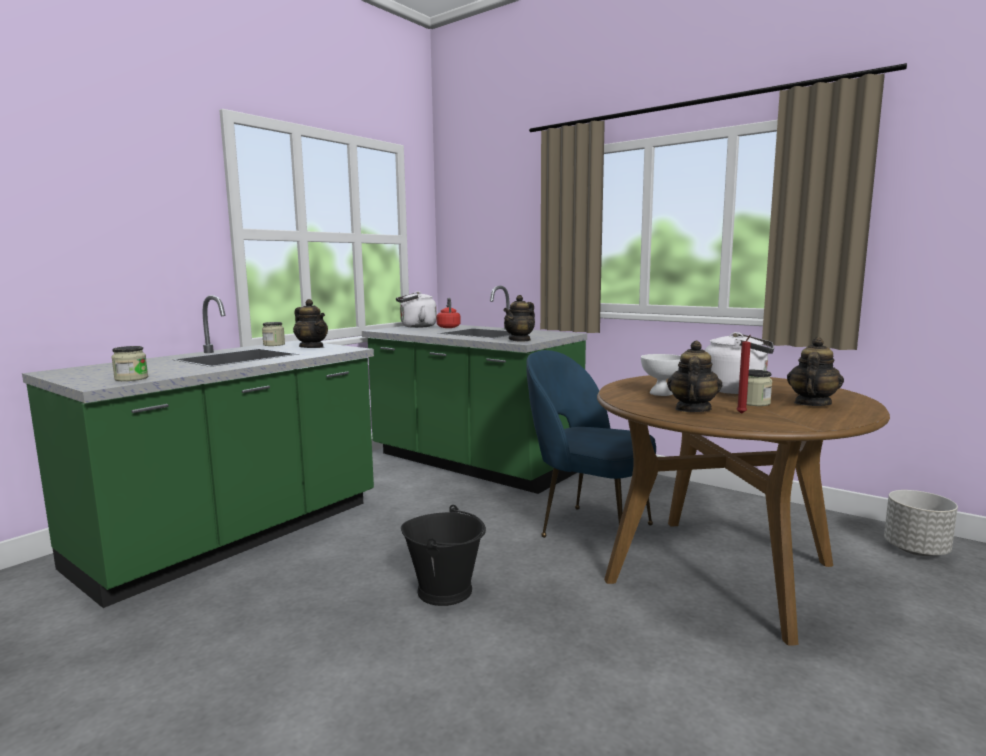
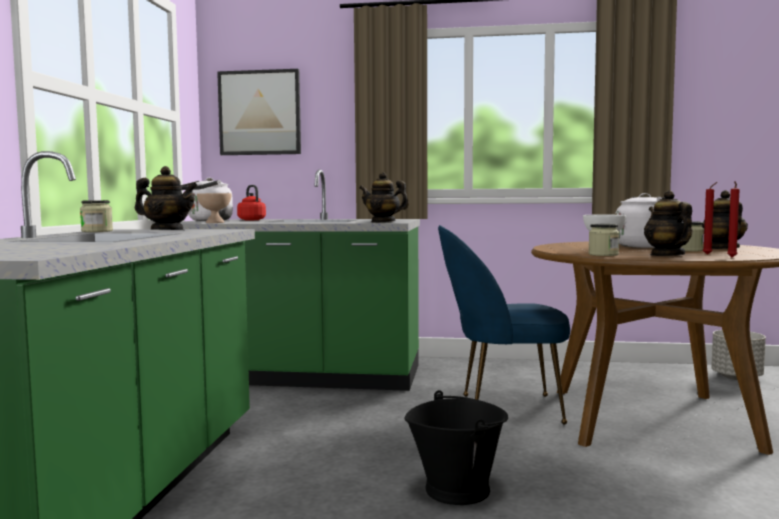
camera: 30 degrees left, 5 degrees down
(131, 378) = (50, 251): jar -> jar (603, 254)
(402, 332) = (215, 222): none -> beige bowl
(475, 231) = (260, 113): none -> picture
(520, 340) = (383, 221): teapot -> teapot turned 105 degrees clockwise
(743, 423) = (731, 257): none -> red candle

